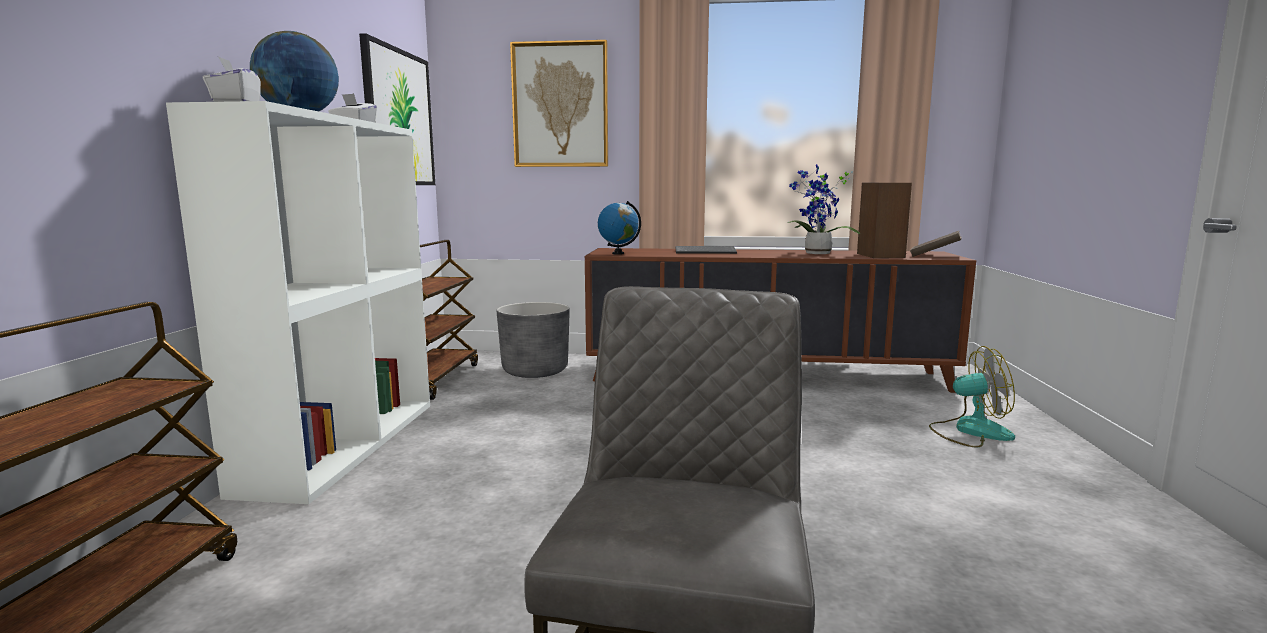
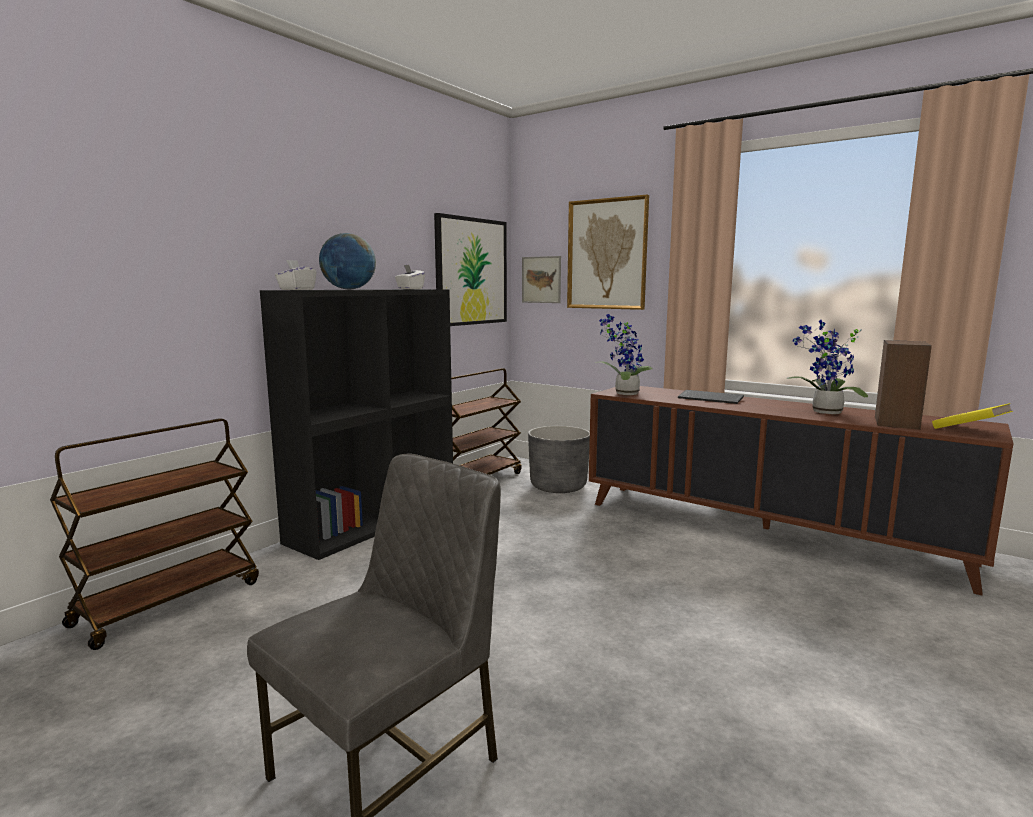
camera: 30 degrees right, 0 degrees up
(343, 444) = (374, 521): white bookcase -> black bookcase
(476, 134) = (541, 279): none -> picture
(618, 253) = (623, 393): globe -> potted plant
(934, 256) = (969, 430): brown book -> yellow book
(970, 431) = (936, 643): fan -> none

